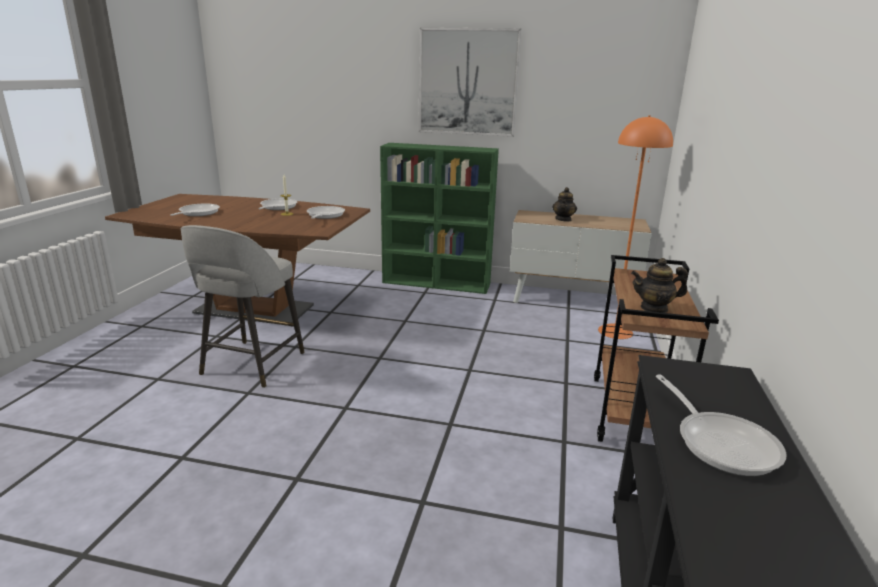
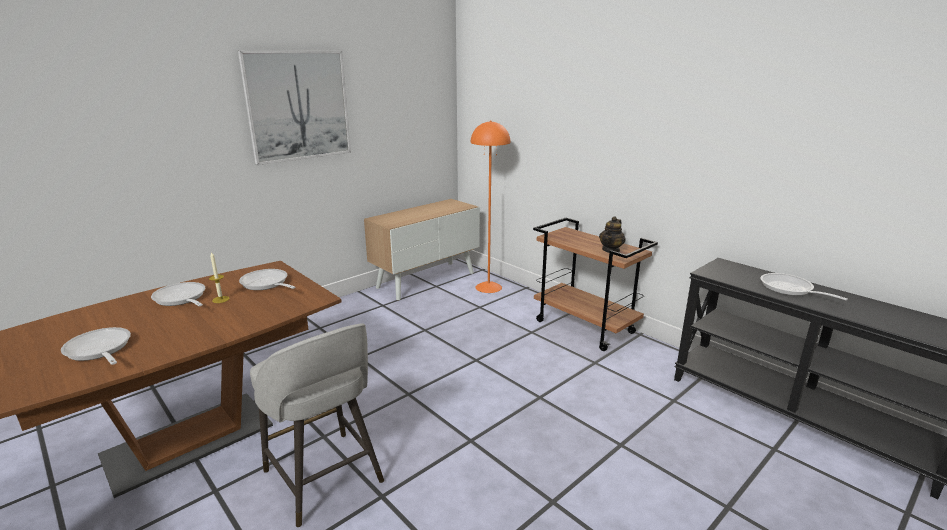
camera: 55 degrees left, 0 degrees up
(437, 283) = (312, 315): green bookcase -> none
(563, 219) = (413, 215): teapot -> none
(721, 443) = (790, 289): frying pan -> frying pan turned 135 degrees counterclockwise

